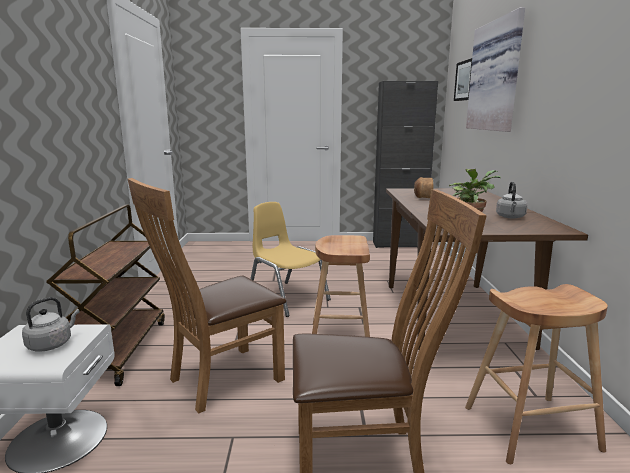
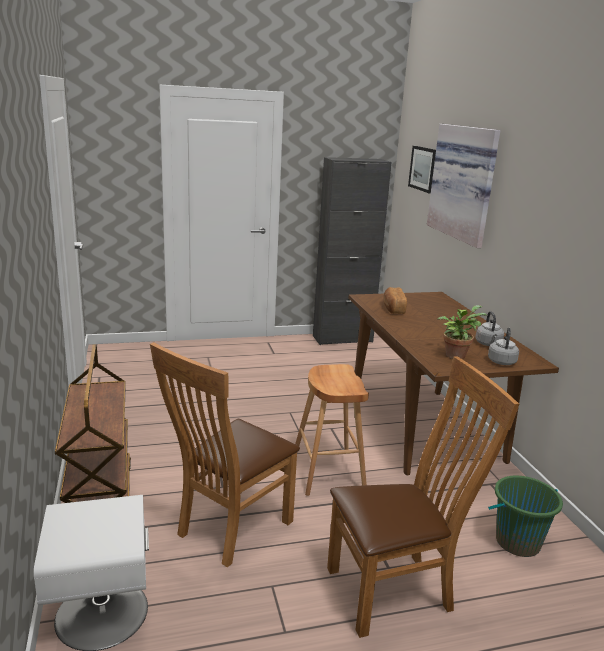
camera: 15 degrees left, 5 degrees up
(52, 344) = (106, 524): grey kettle -> grey kettle (501, 361)
(287, 298) = (251, 422): yellow chair -> none
(531, 428) = (517, 542): brown stool -> green bucket

